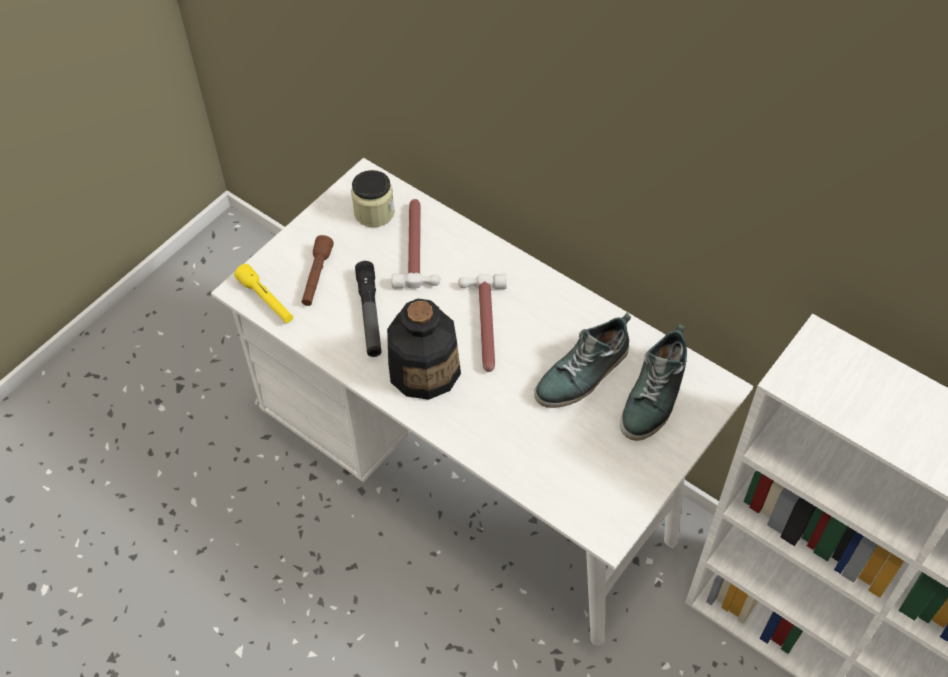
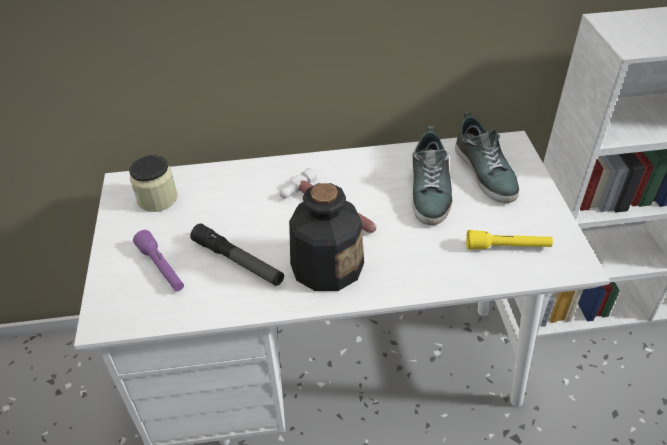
camera: 45 degrees left, 10 degrees down
(266, 300) = (136, 313): yellow flashlight -> yellow flashlight (507, 247)
(316, 277) = (161, 268): brown flashlight -> purple flashlight
(416, 246) = (218, 197): hammer -> none

